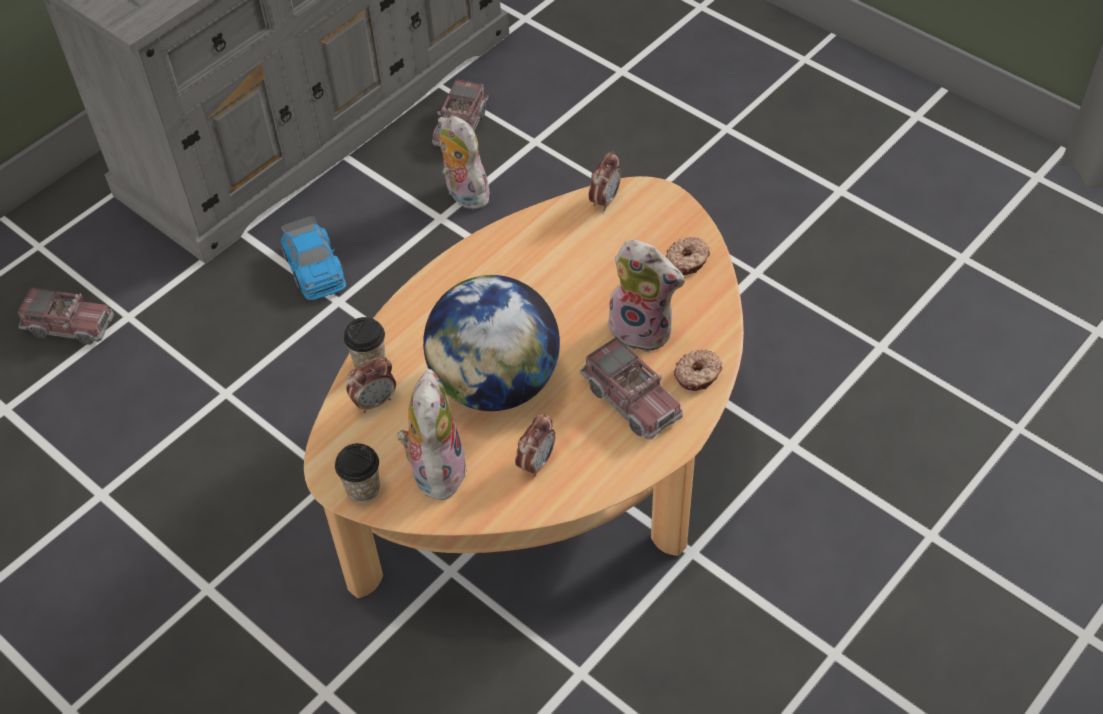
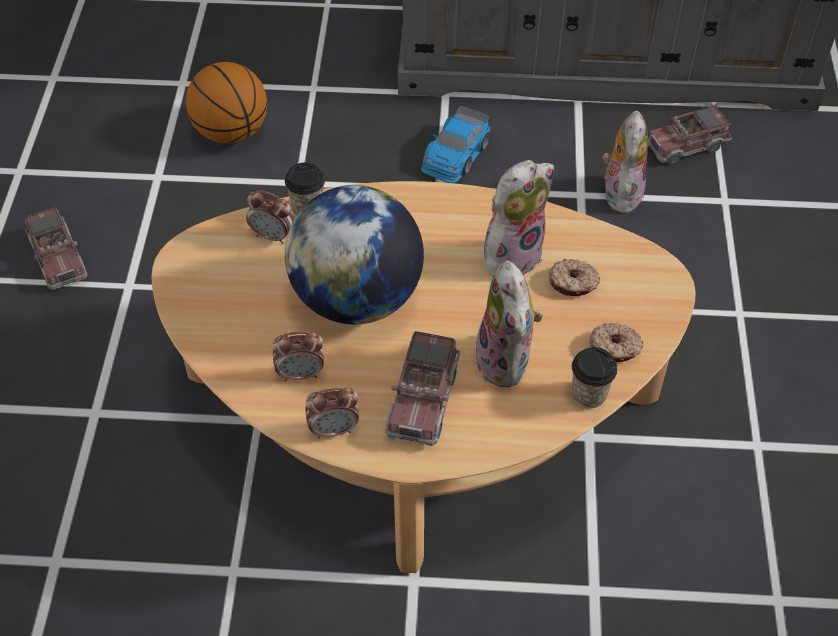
camera: 50 degrees right, 0 degrees up
(69, 325) = (277, 65): toy truck -> toy truck (58, 258)
(111, 406) = (231, 132): none -> basketball
(363, 489) = (185, 280): cup -> cup (589, 394)
(435, 469) = (240, 312): plush toy -> plush toy (512, 254)
(604, 200) = (621, 250): alarm clock -> alarm clock (334, 429)
(698, 375) = (493, 432): donut -> donut (572, 283)

